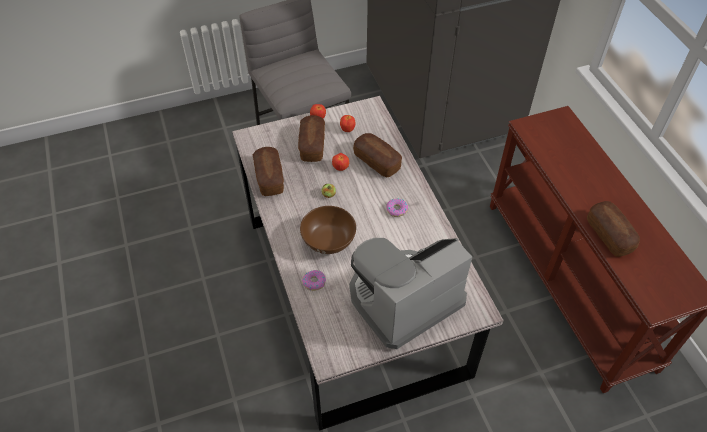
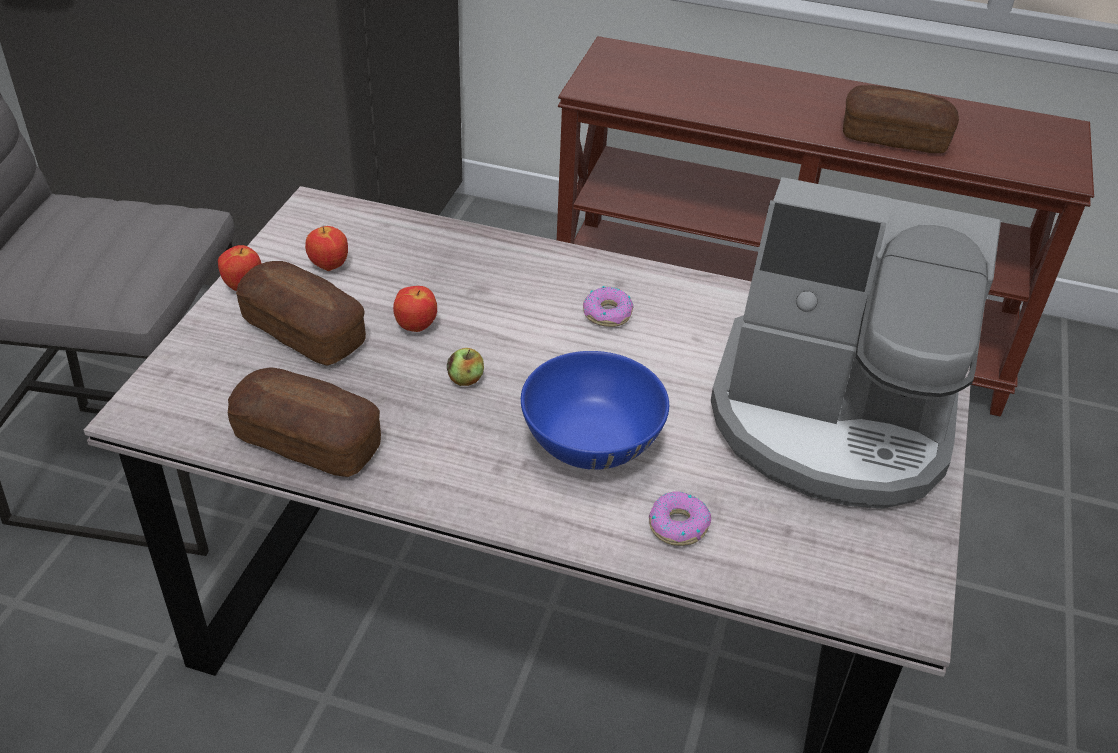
camera: 55 degrees left, 10 degrees down
(329, 241) = (591, 445): brown bowl -> blue bowl
(377, 161) = (459, 274): bread -> none
(403, 299) = (832, 419): coffee machine -> coffee machine turned 75 degrees counterclockwise

